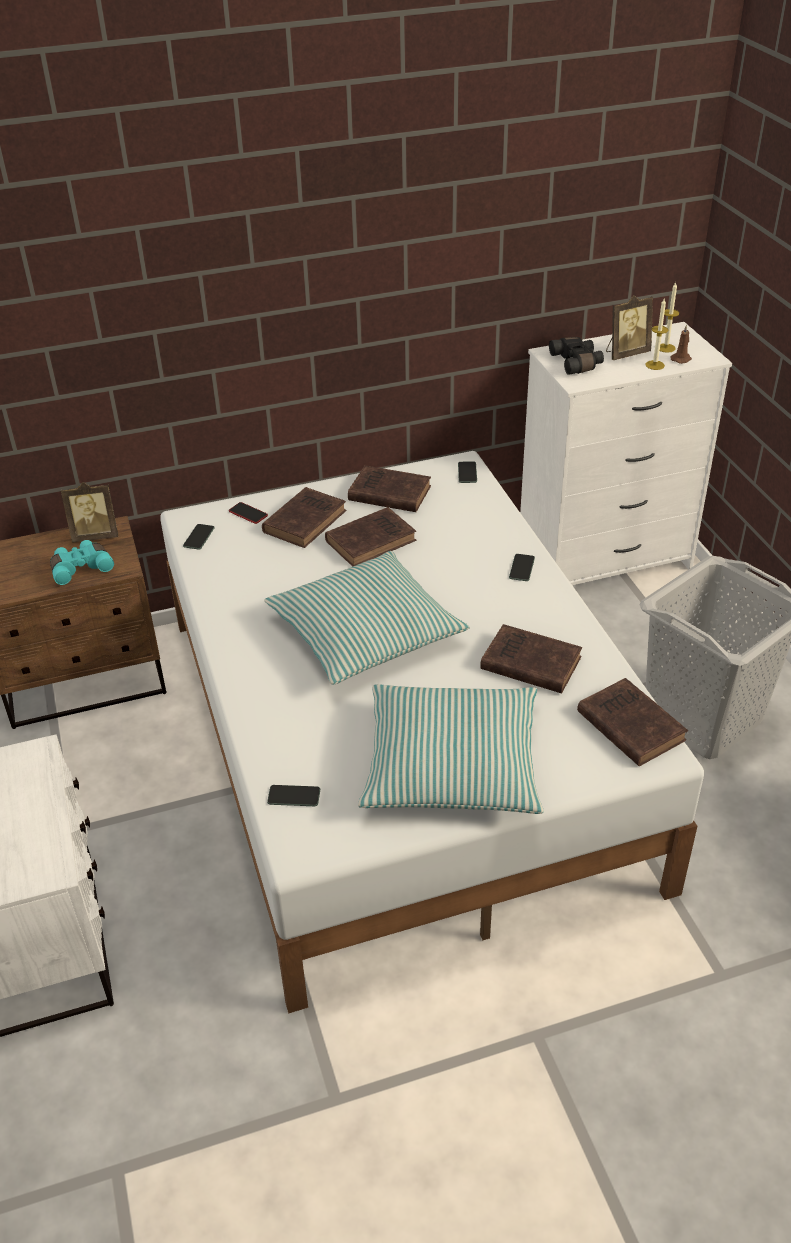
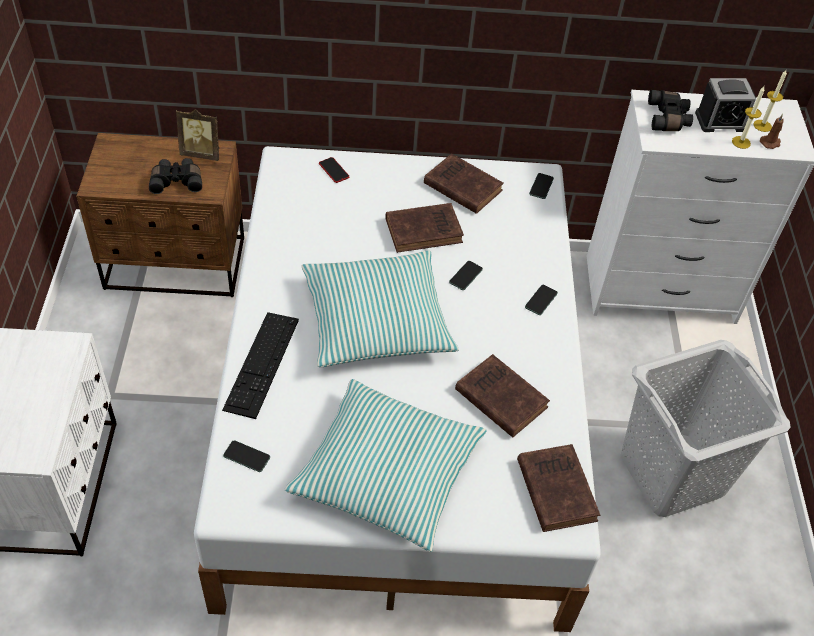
camera: 15 degrees right, 10 degrees up
(81, 568) = (177, 181): turquoise binoculars -> black binoculars
(199, 537) = (283, 181): phone -> phone (466, 276)
(264, 706) = (261, 363): none -> keyboard
(306, 520) = (379, 192): brown book -> none
(625, 353) = (720, 121): picture frame -> alarm clock

